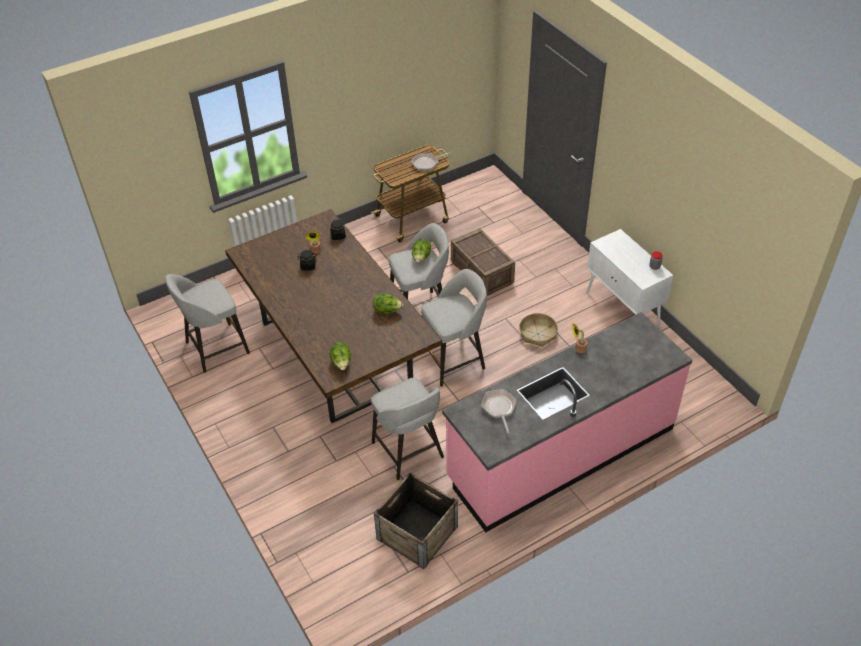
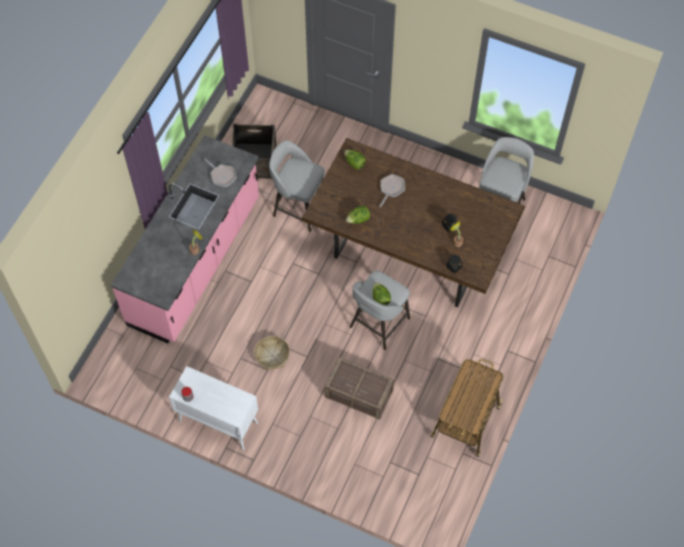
camera: 145 degrees right, 15 degrees up
(427, 163) = (458, 405): frying pan -> frying pan (391, 189)
(454, 360) = (320, 294): grey stool -> none

